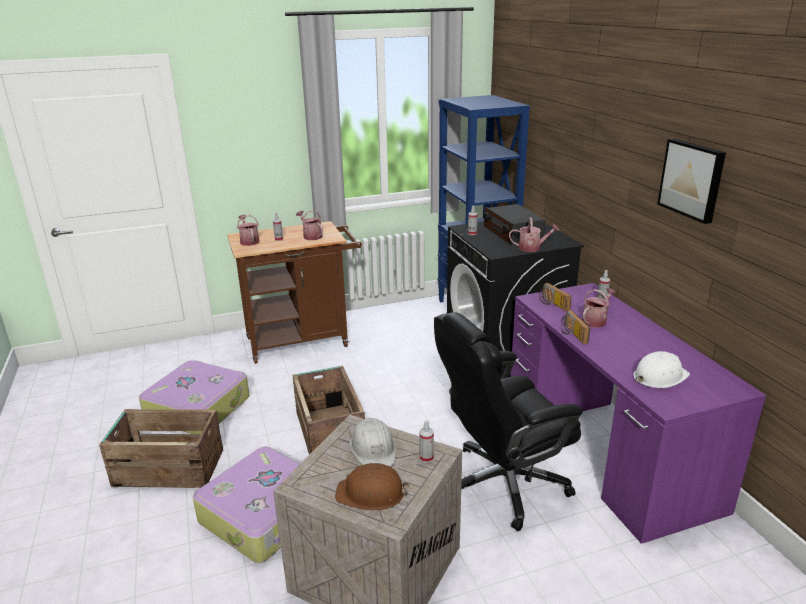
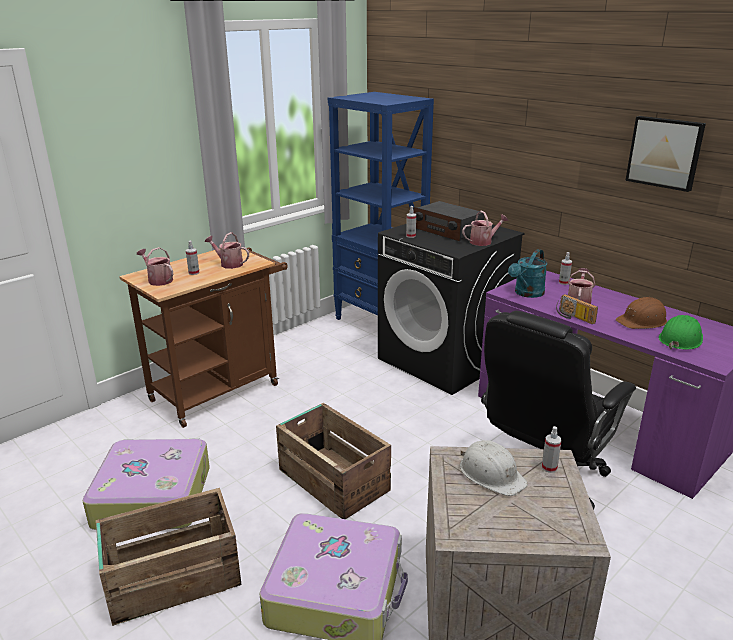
camera: 25 degrees left, 0 degrees up
(371, 493) = (536, 519): brown hard hat -> brown hard hat (642, 321)
(552, 304) = (527, 293): radio -> turquoise watering can
(659, 376) = (680, 339): white hard hat -> green hard hat

